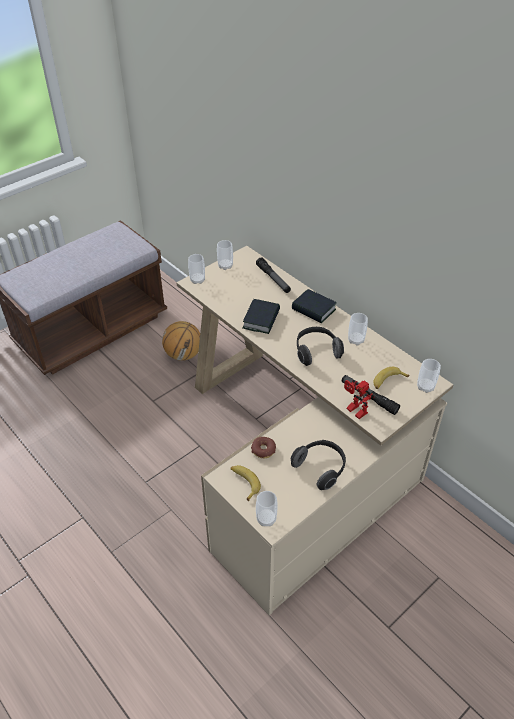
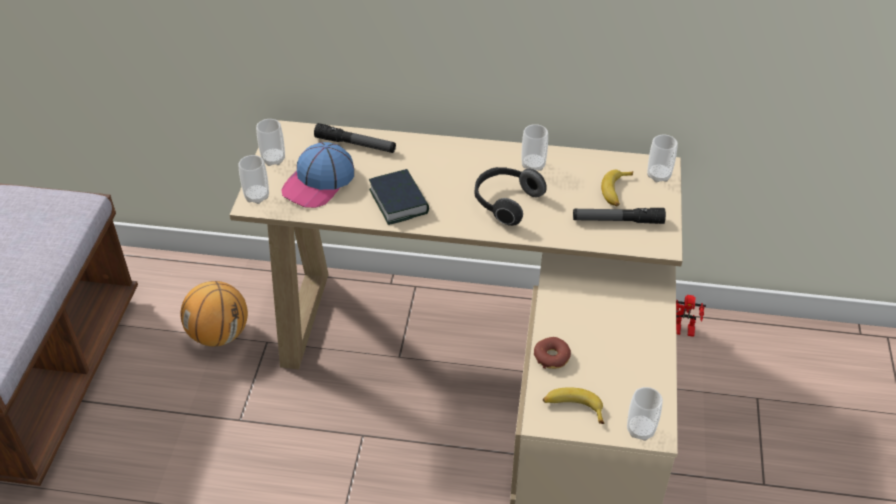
camera: 40 degrees left, 0 degrees up
(233, 289) = (319, 183): none -> cap
(313, 310) = (446, 156): book -> none
(320, 468) = (632, 335): headphones -> none
(354, 411) = (620, 245): toy robot -> toy robot (682, 332)

